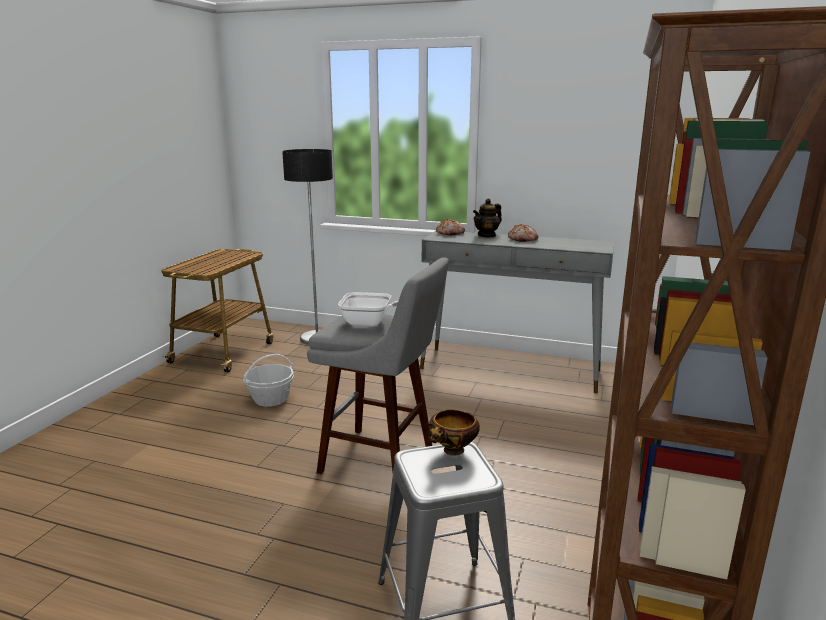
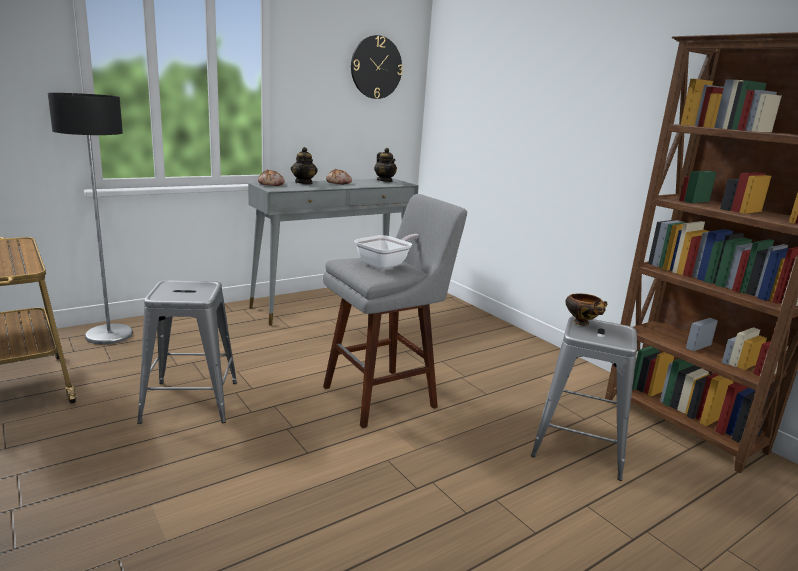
camera: 55 degrees left, 0 degrees up
(270, 399) = (190, 402): basket -> grey stool
(588, 243) = (384, 181): none -> teapot
(612, 108) = (376, 67): none -> wall clock

